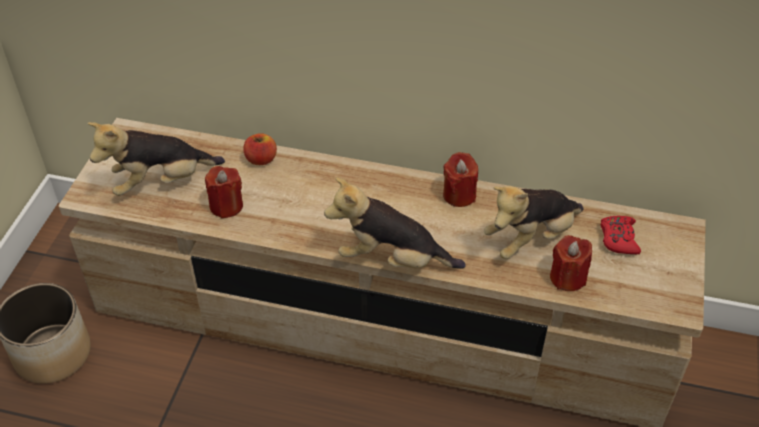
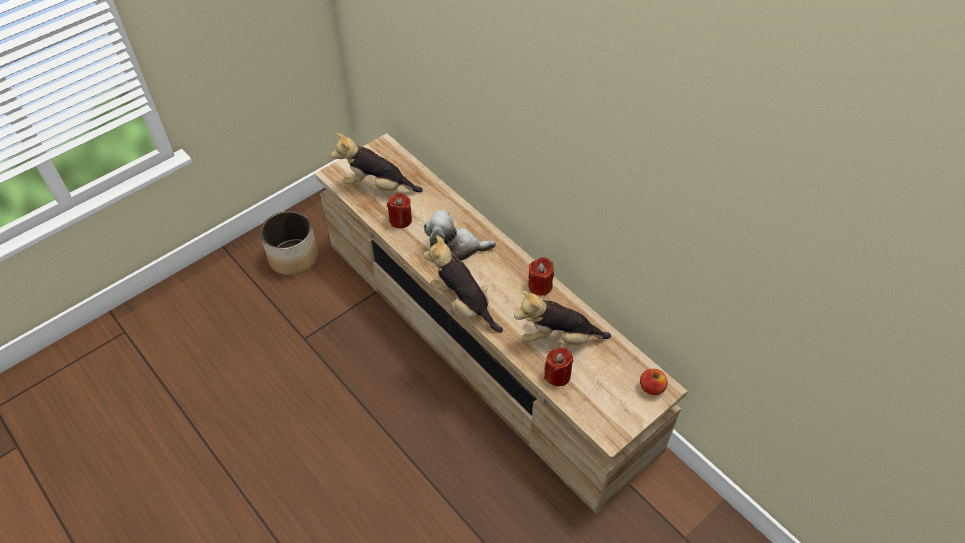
camera: 35 degrees right, 5 degrees up
(261, 159) = (443, 200): apple -> apple (651, 387)
(324, 204) = (455, 248): none -> plush toy
(618, 239) = (614, 370): red game controller -> none

